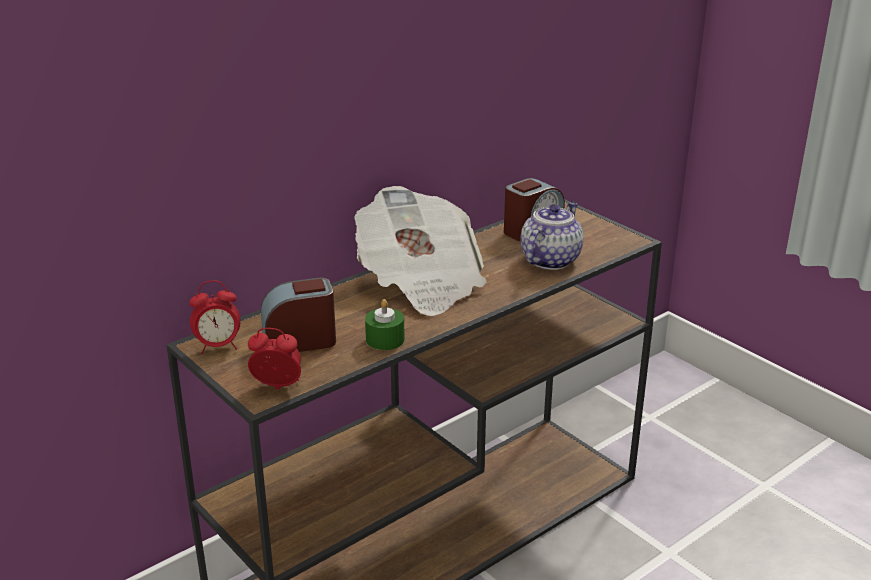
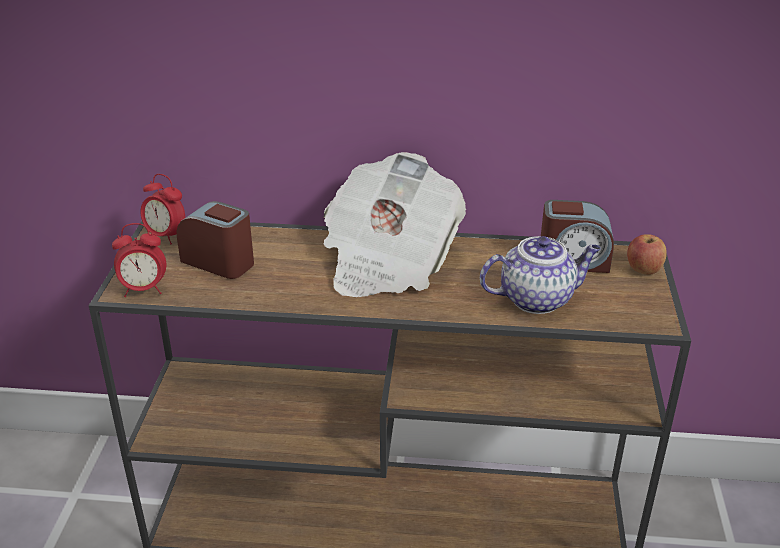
camera: 45 degrees right, 5 degrees up
(278, 387) = (144, 289): alarm clock -> alarm clock turned 120 degrees clockwise
(385, 339) = (274, 295): green candle -> none
(578, 217) = (643, 270): none -> apple

